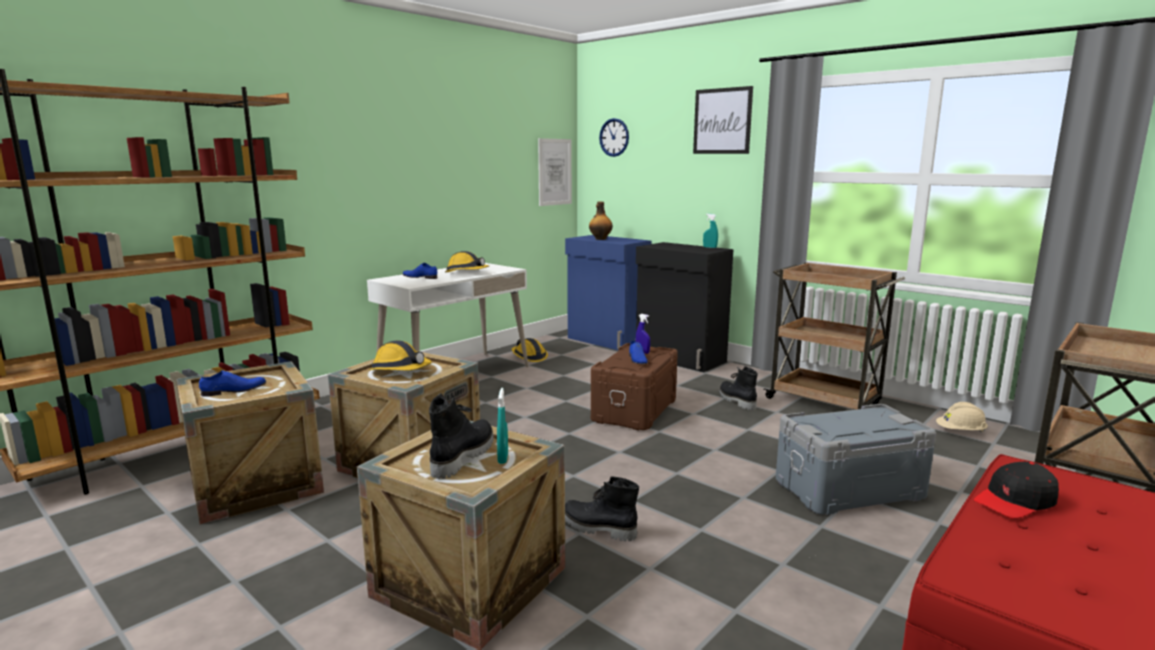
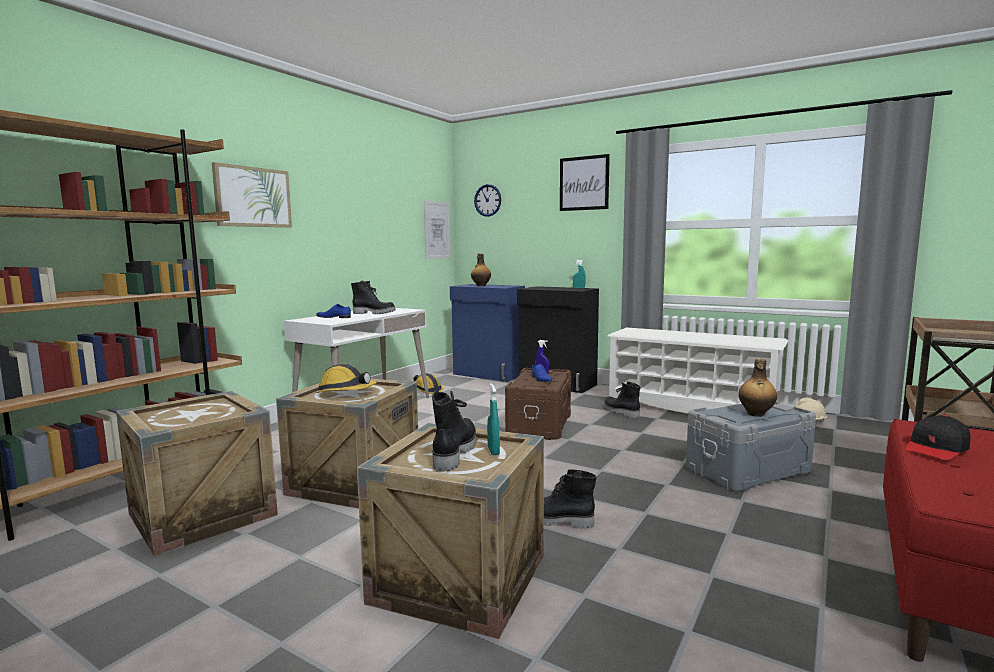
camera: 10 degrees left, 5 degrees down
(234, 390) = (184, 417): blue shoe -> none
(333, 147) = (253, 197): none -> picture
(466, 273) = (374, 313): hard hat -> black boot
(825, 401) = (691, 408): brown cart -> white shoe rack
(860, 426) = (755, 414): none -> bottle

